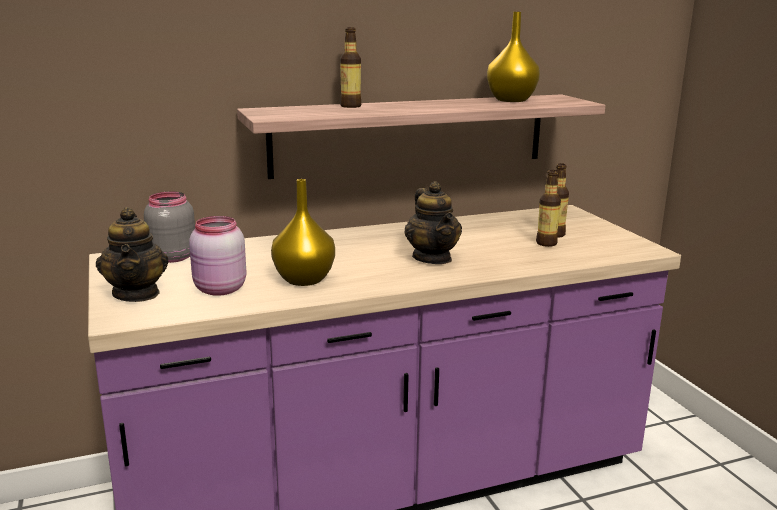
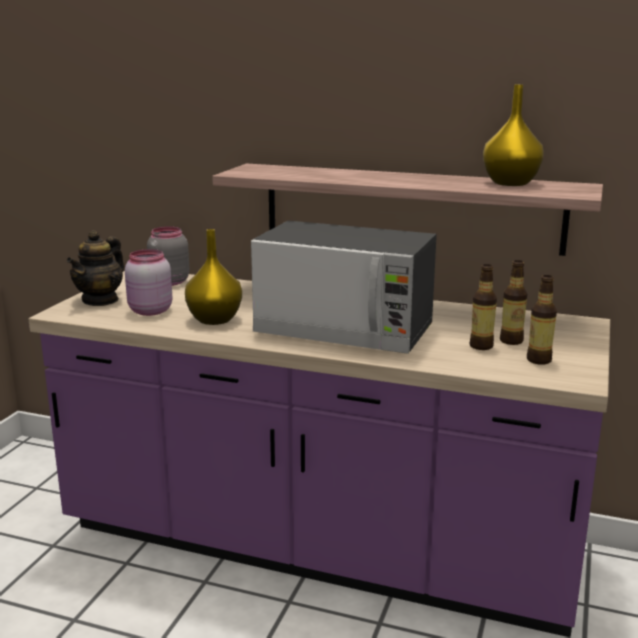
camera: 40 degrees right, 0 degrees up
(350, 106) = (335, 171): bottle -> bottle (539, 360)
(432, 258) = (345, 330): teapot -> microwave

